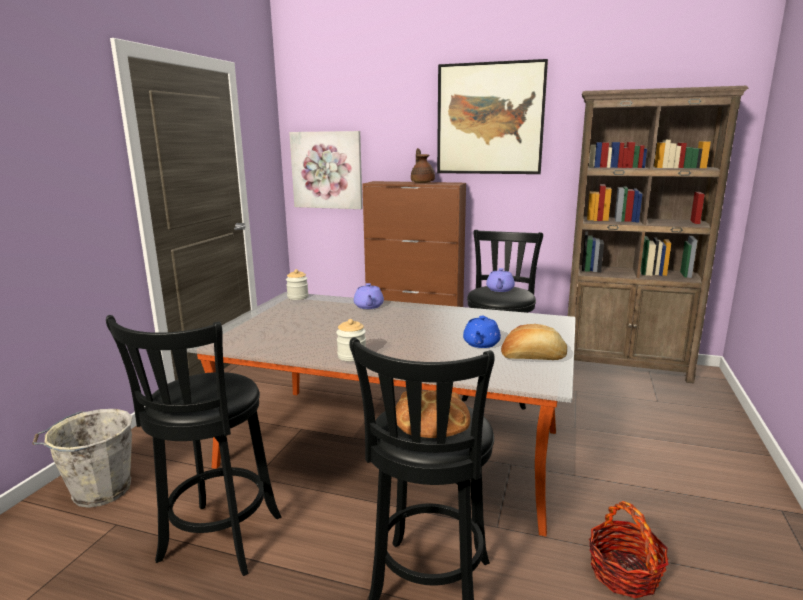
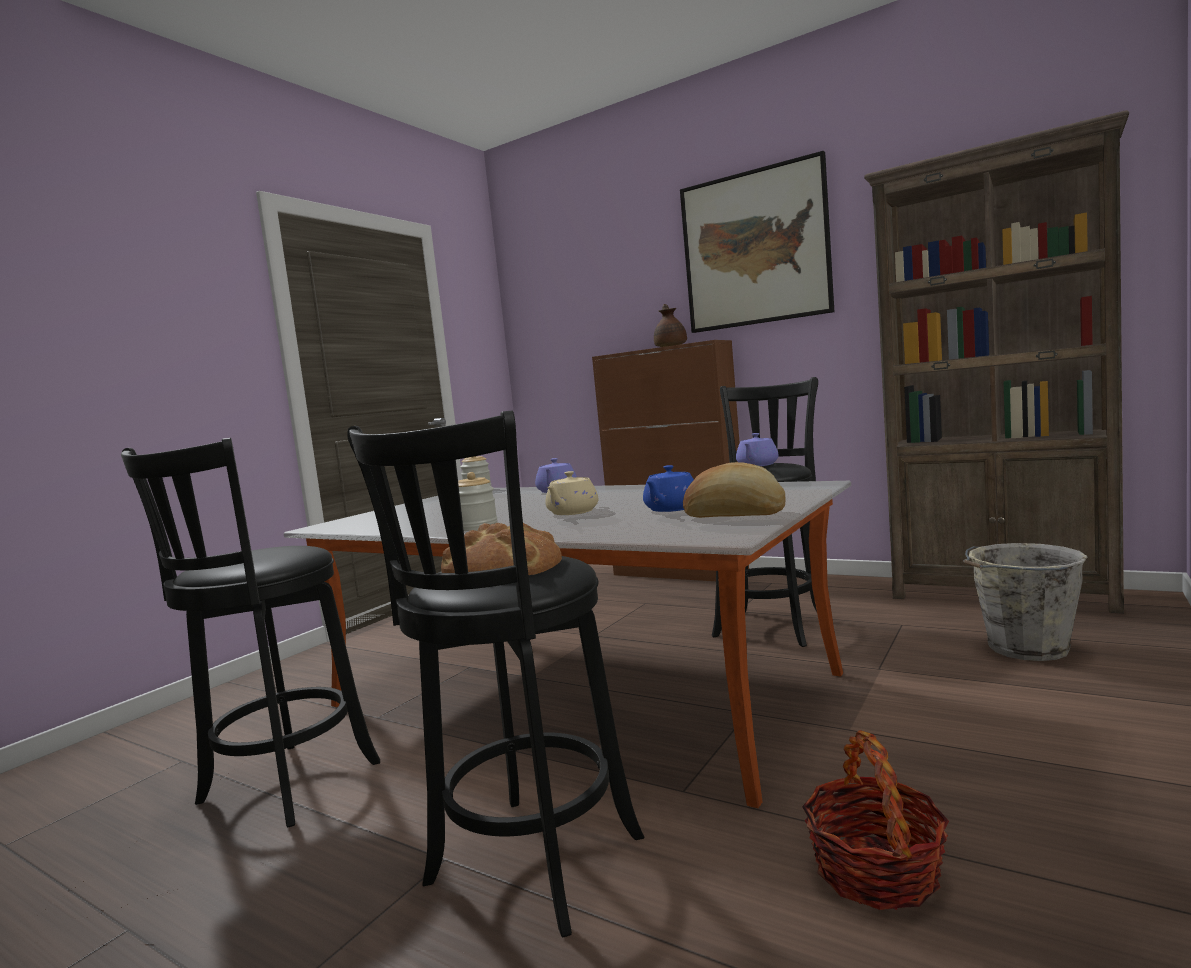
camera: 15 degrees right, 10 degrees down
(99, 491) = (189, 726): grey bucket -> grey bucket (1024, 648)
(327, 170) = (558, 351): picture -> none
(410, 341) = (572, 512): none -> beige teapot

